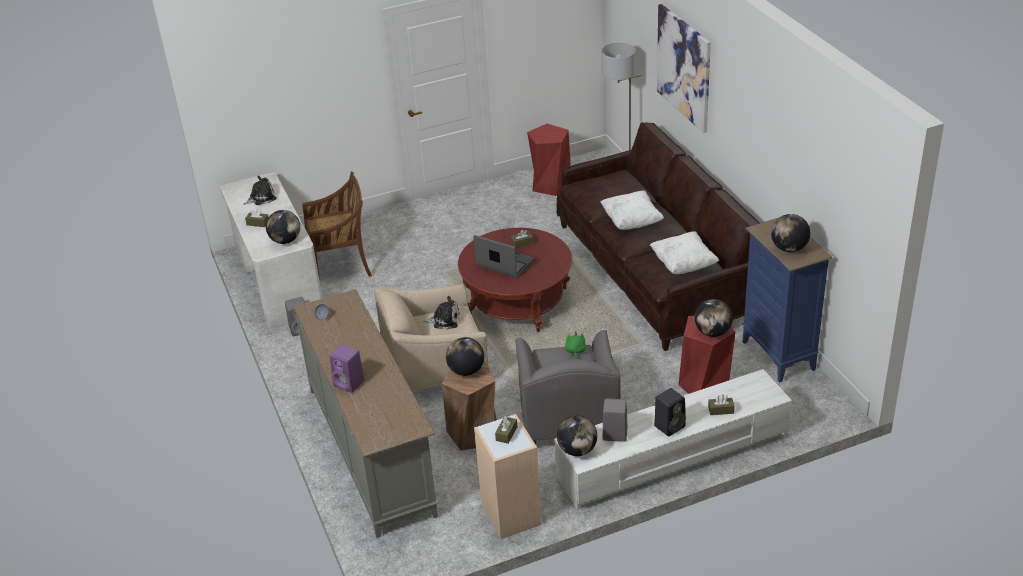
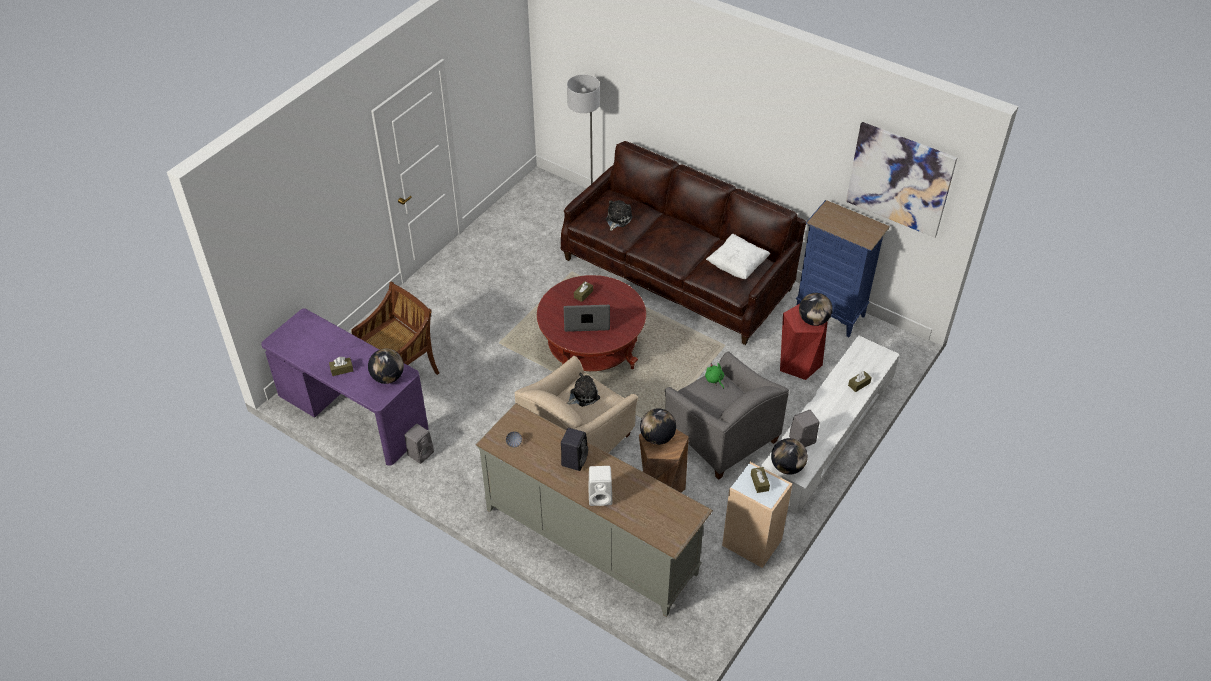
camera: 35 degrees left, 10 degrees up
(261, 198) = (318, 341): plush toy -> plush toy (617, 219)
(277, 280) = (352, 413): white desk -> purple desk
(350, 383) = (601, 497): purple speaker -> white speaker
(550, 184) = (520, 220): red stool -> none
(631, 221) = (662, 240): white pillow -> none
(670, 425) = (835, 414): black speaker -> black speaker (574, 459)
(684, 67) = (665, 88): picture -> picture (900, 179)
(789, 248) = (854, 230): globe -> none

